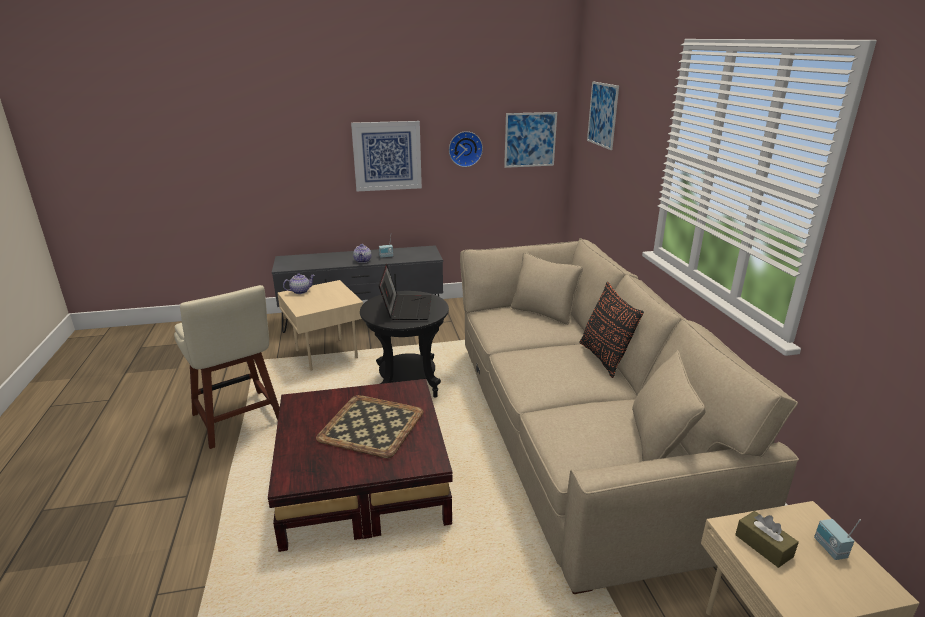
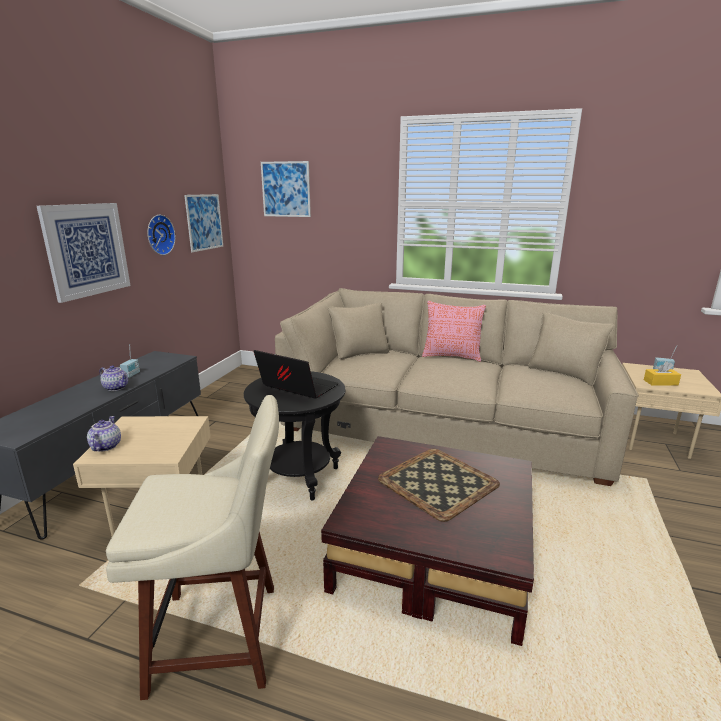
camera: 60 degrees left, 5 degrees down
(605, 358) = (451, 357): black pillow -> pink pillow
(763, 546) = (660, 382): brown tissue box -> yellow tissue box

